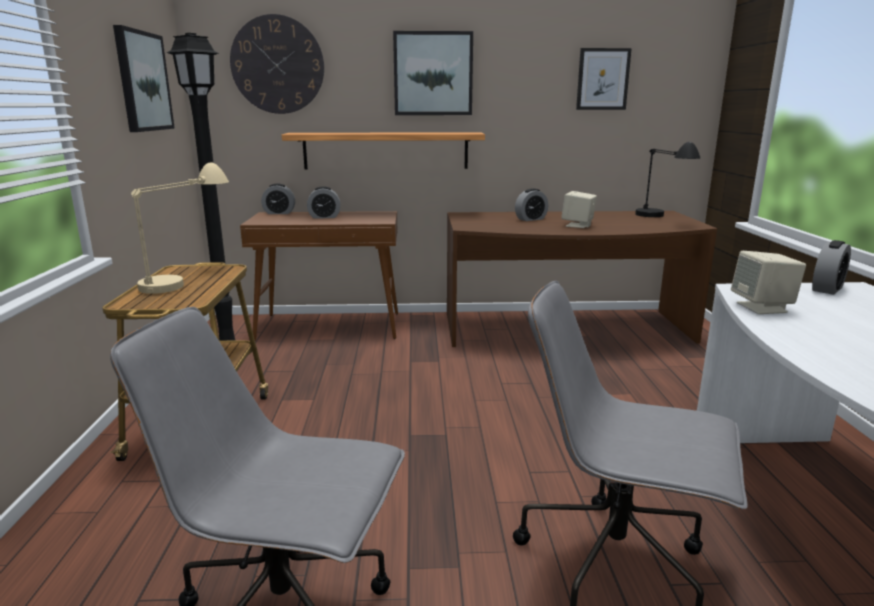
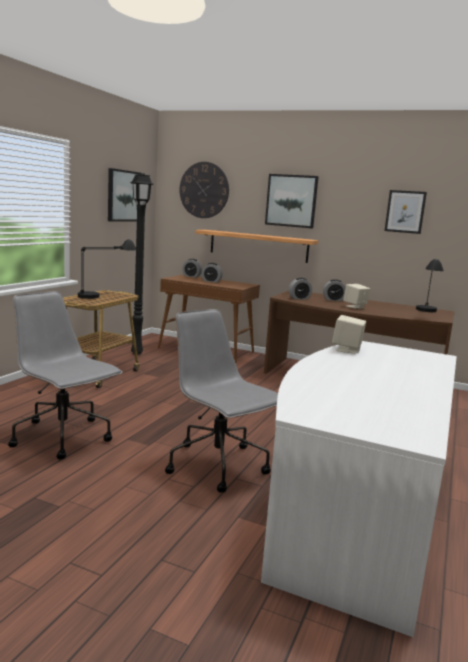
camera: 25 degrees right, 5 degrees down
(189, 277) = (105, 295): beige table lamp -> black table lamp
(827, 289) = (417, 353): alarm clock -> alarm clock (299, 298)

